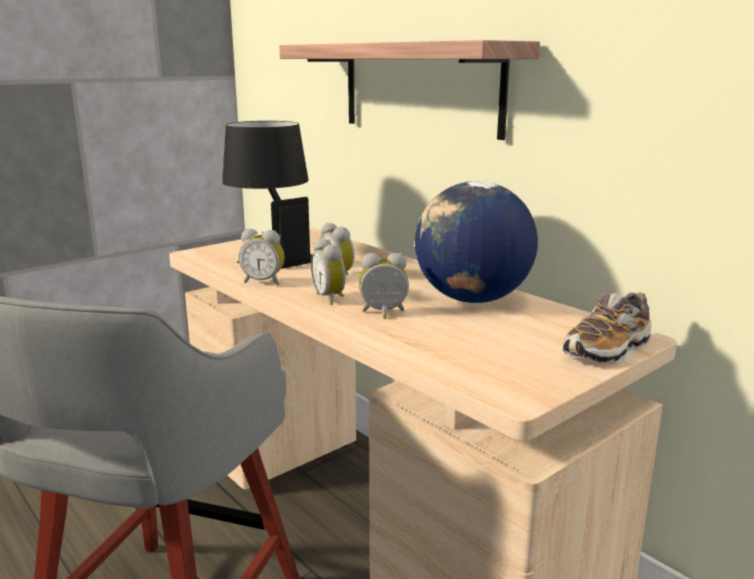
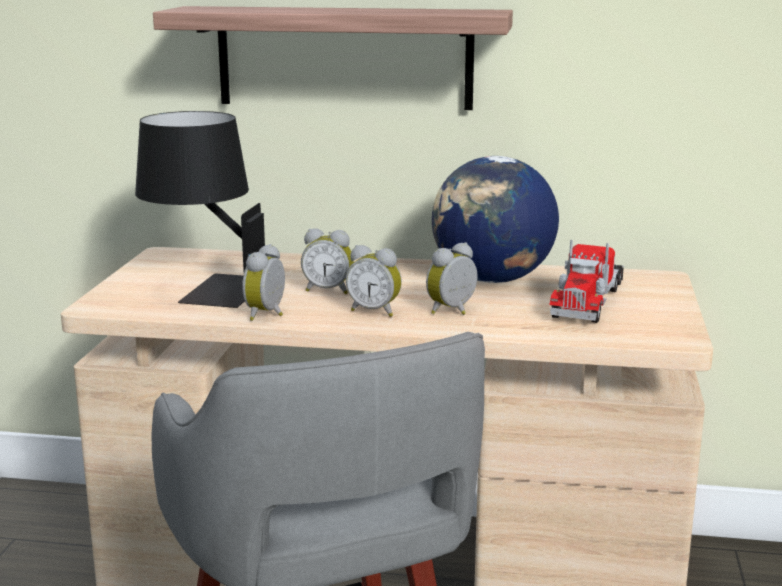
camera: 40 degrees left, 0 degrees up
(264, 282) = (268, 314): alarm clock -> alarm clock turned 135 degrees clockwise
(514, 337) = (588, 300): none -> toy truck
(607, 350) = (662, 291): shoe -> none

